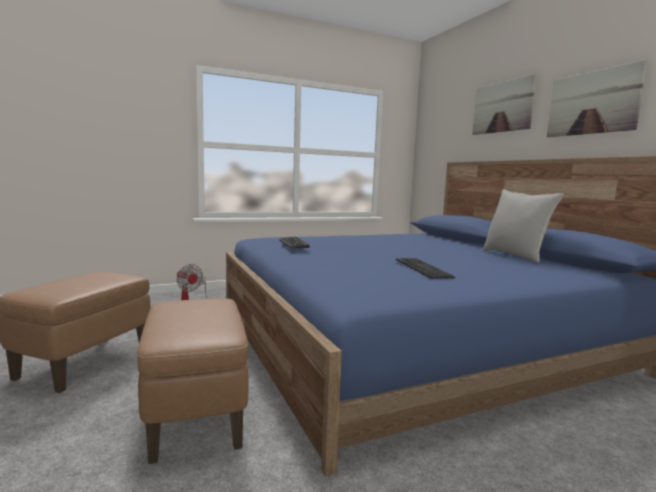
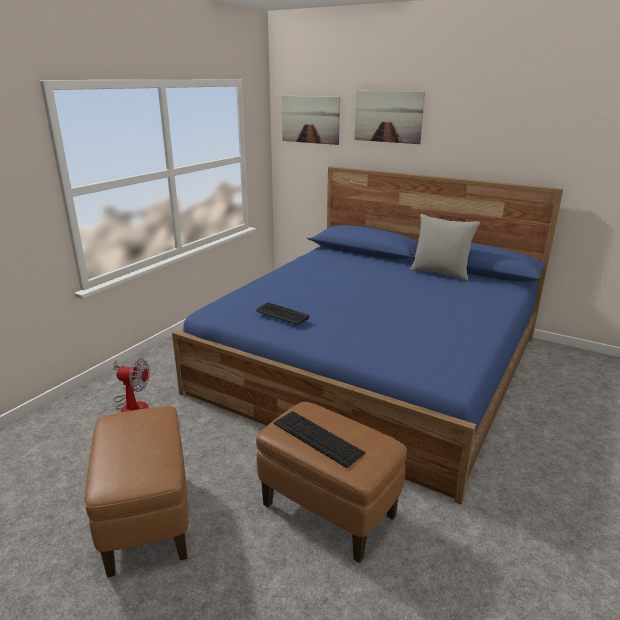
camera: 35 degrees left, 15 degrees up
(422, 268) = (422, 317): keyboard -> keyboard (317, 438)
(592, 103) = (479, 131): picture -> picture (310, 119)

